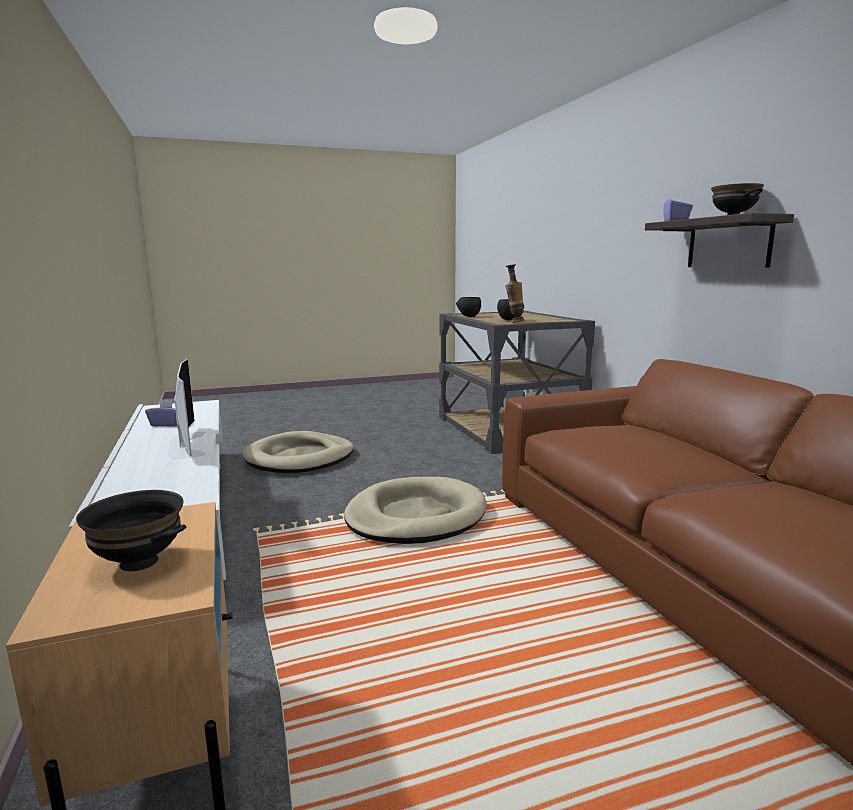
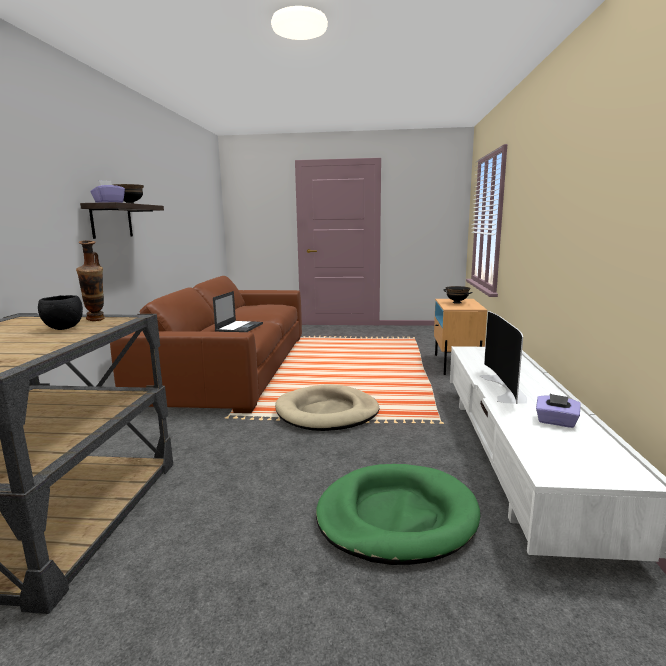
camera: 155 degrees left, 0 degrees up
(300, 457) = (396, 517): beige dog bed -> green dog bed
(469, 316) = (51, 346): black bowl -> none
(618, 439) = (239, 327): none -> laptop

